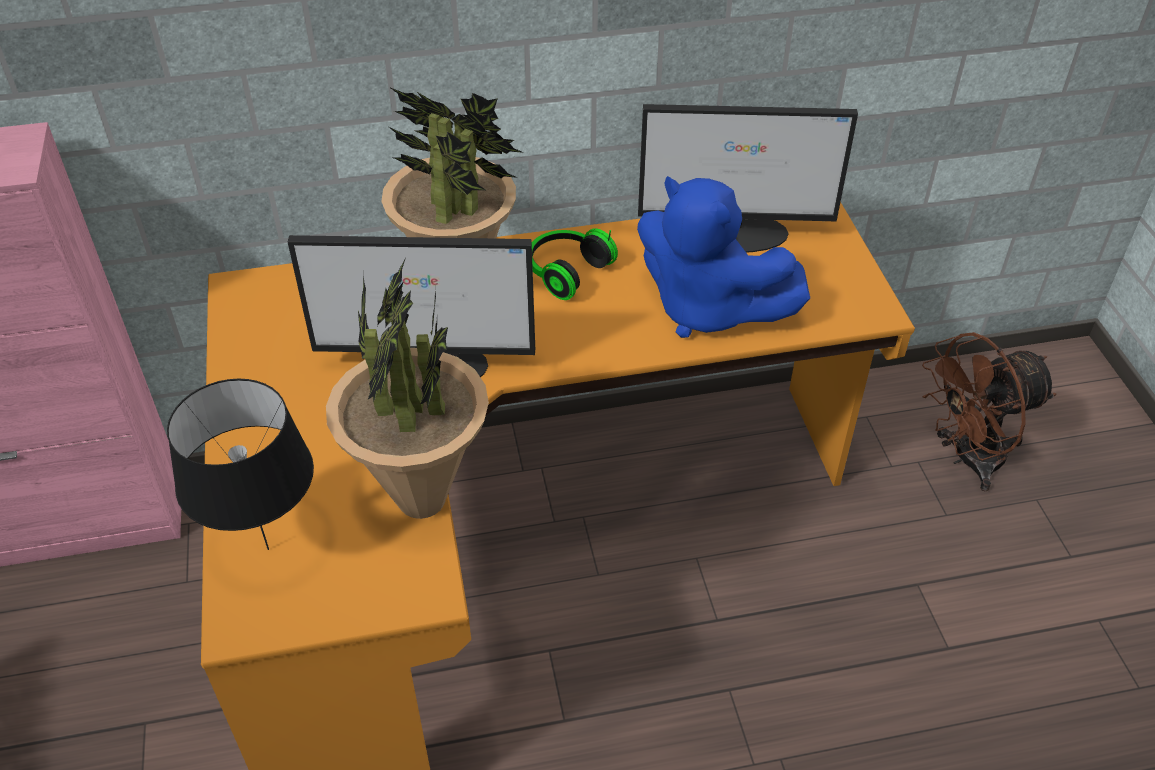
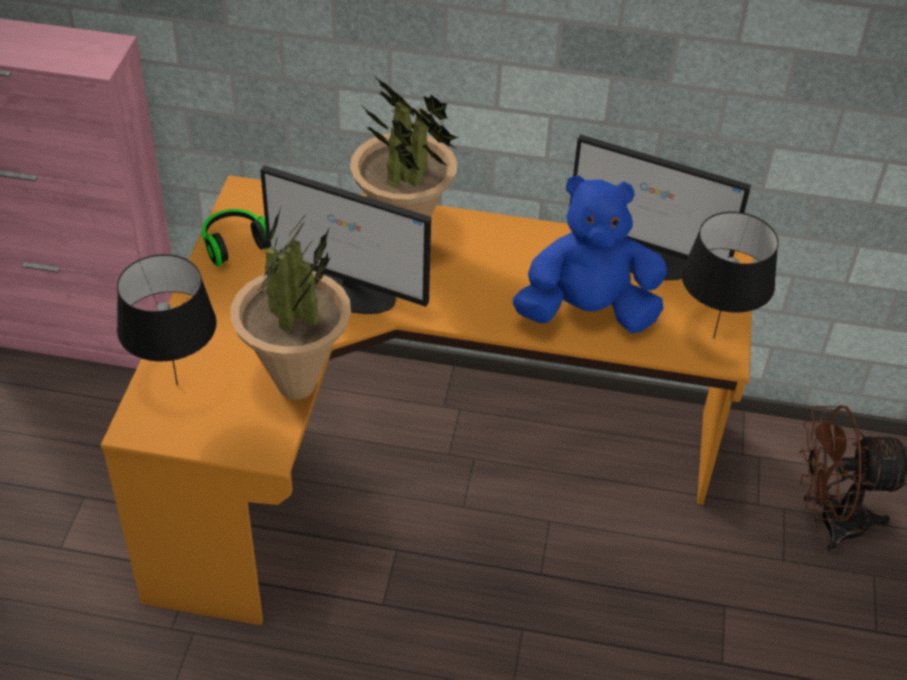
camera: 20 degrees right, 0 degrees up
(565, 271) = (492, 250): headphones -> headphones (234, 244)
(707, 308) = (587, 312): blue plush toy -> blue plush toy turned 120 degrees clockwise
(853, 296) = (713, 339): none -> black table lamp

